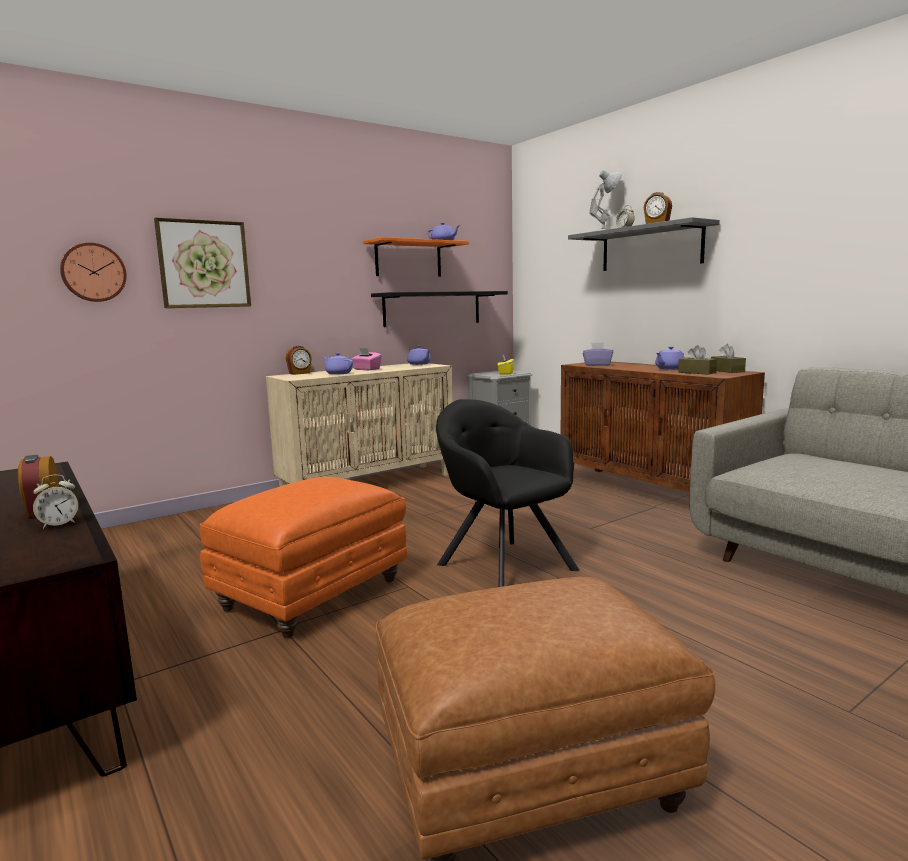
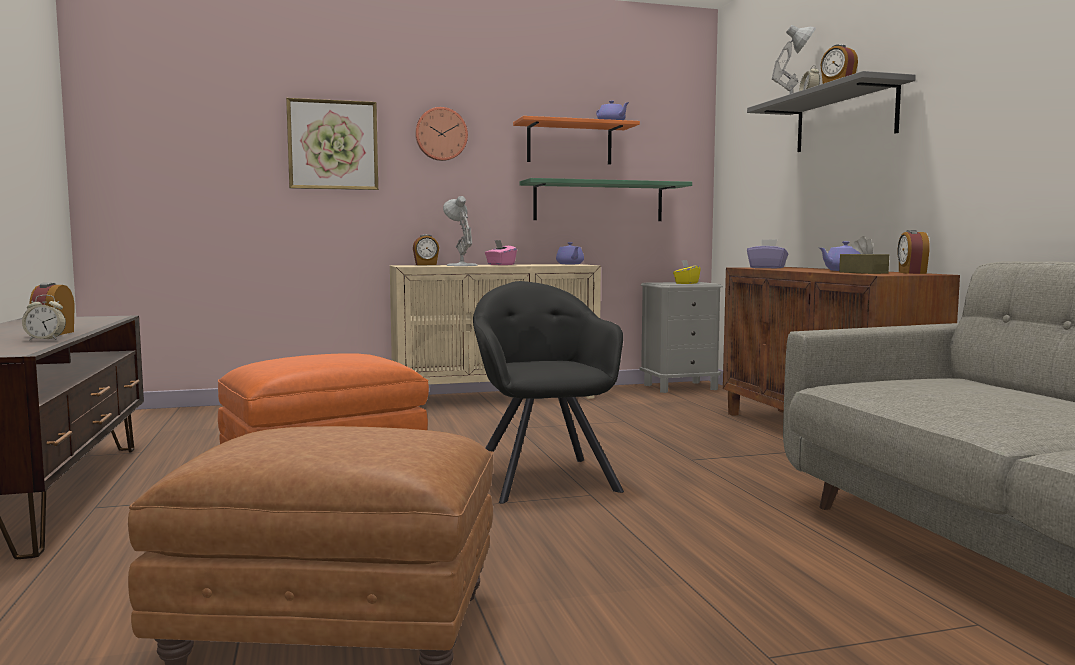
camera: 20 degrees right, 5 degrees down
(93, 272) = (225, 151): wall clock -> wall clock (441, 134)
(338, 373) = (460, 265): purple teapot -> white table lamp
(432, 308) = (598, 201): black shelf -> green shelf
(727, 371) = (911, 273): brown tissue box -> alarm clock

